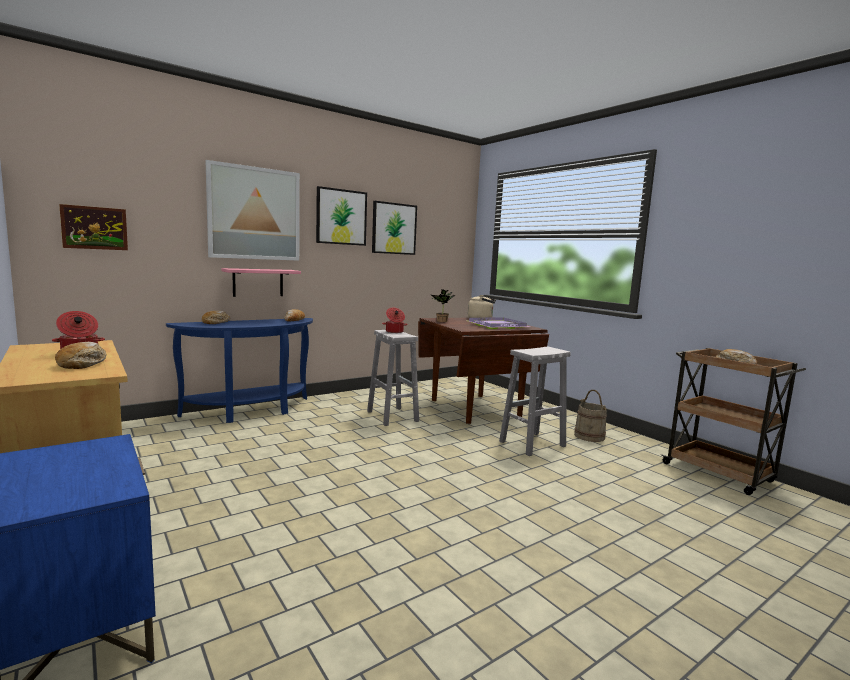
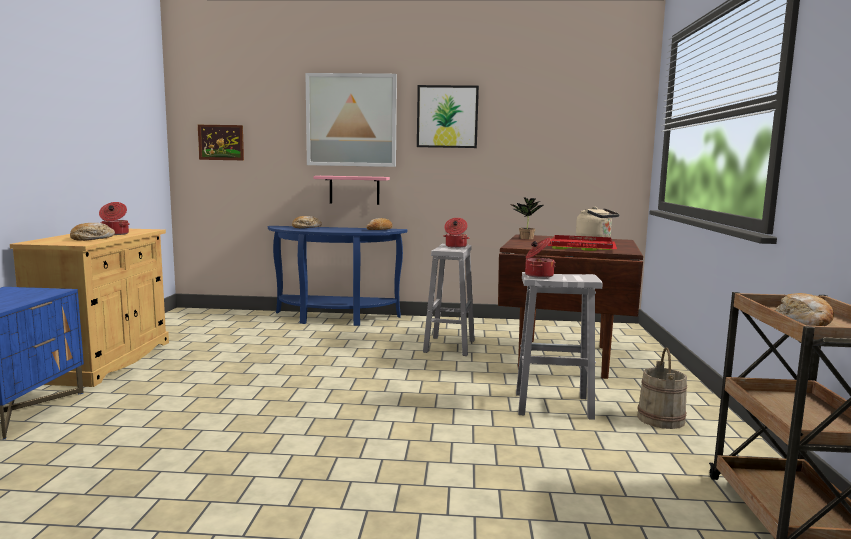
camera: 40 degrees right, 0 degrees up
(394, 228) = (518, 126): picture -> none
(497, 325) = (583, 246): purple tray -> red tray
(529, 351) = (538, 275): none -> cooking pot

